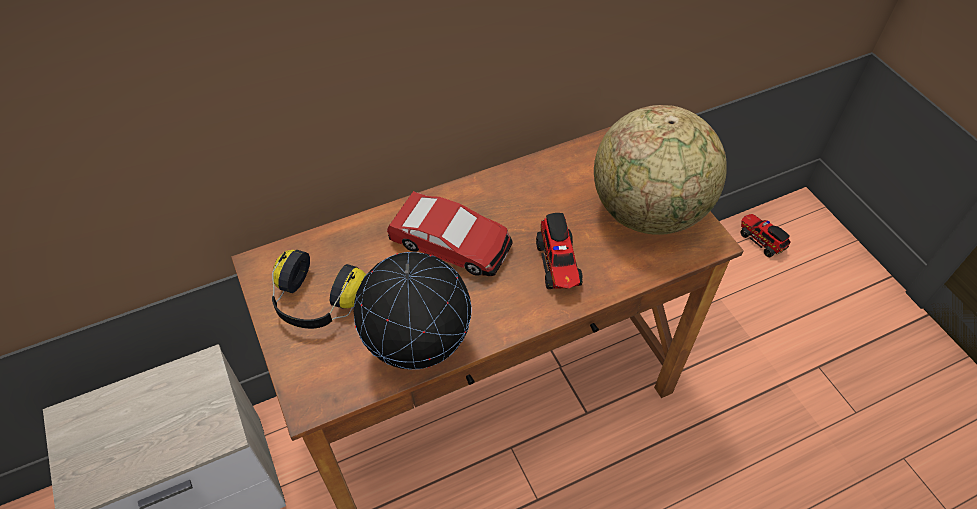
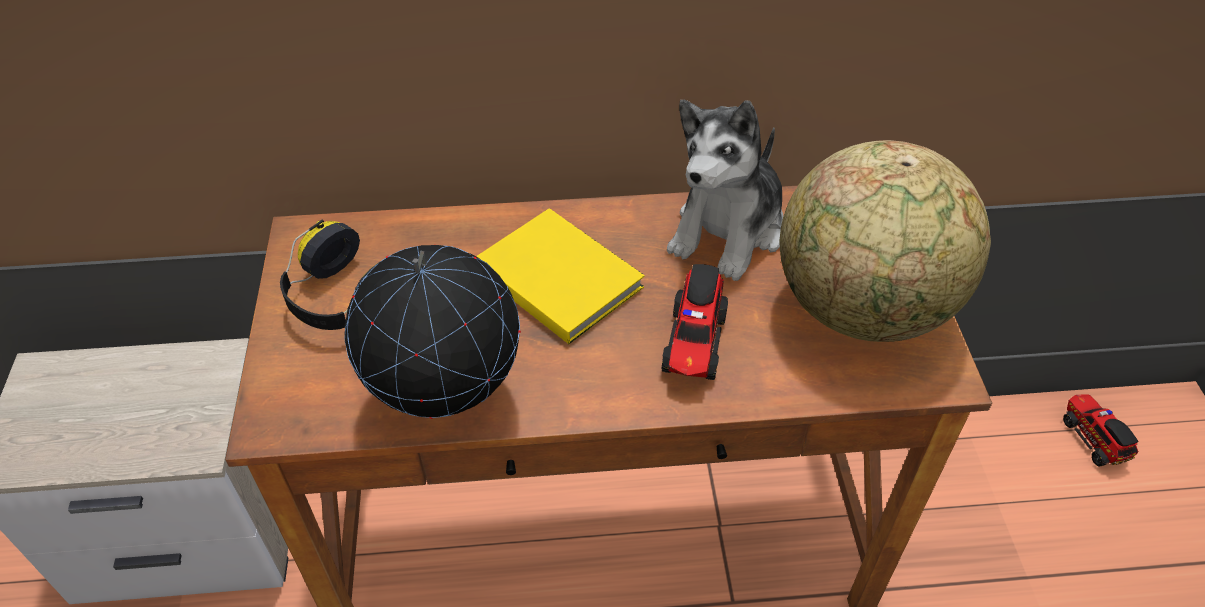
camera: 20 degrees right, 5 degrees down
(451, 243) = (557, 275): toy car -> yellow book
(546, 182) = (729, 231): none -> plush toy

